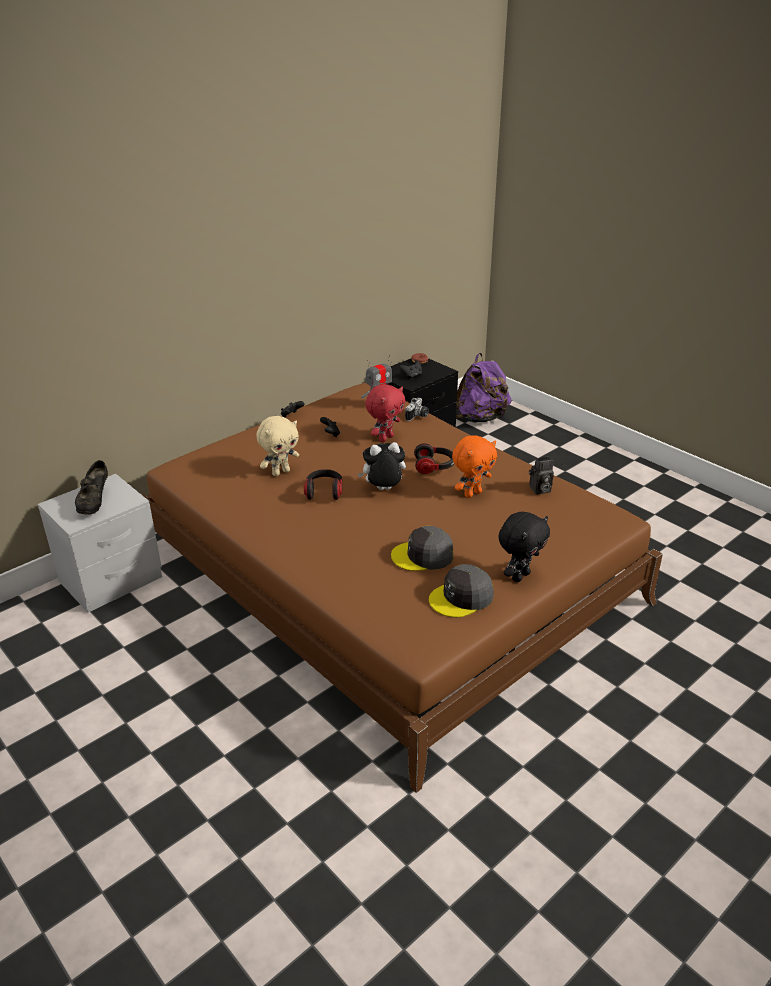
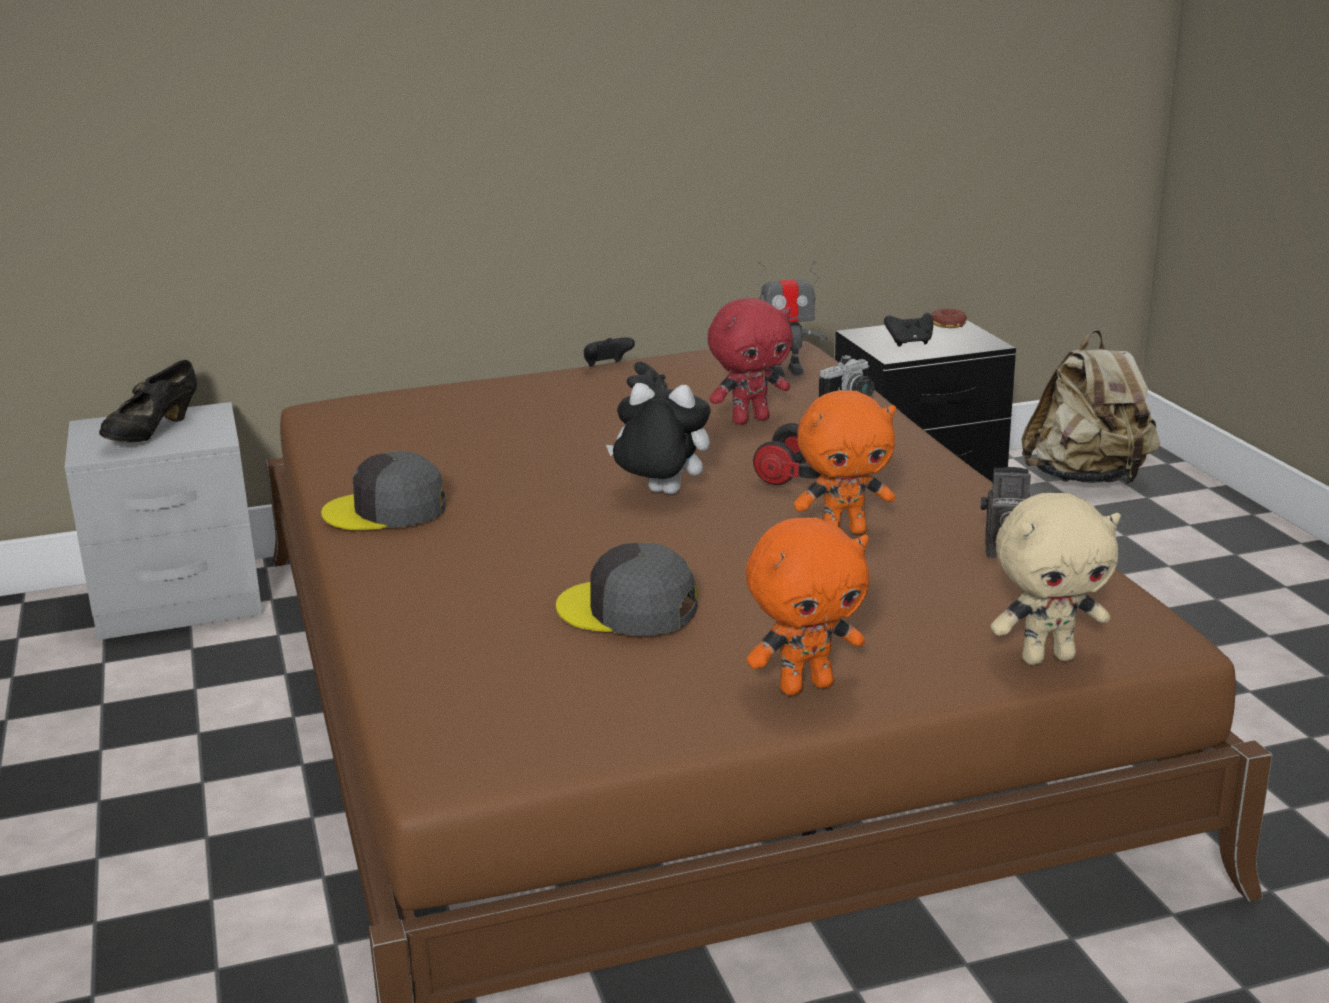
camera: 25 degrees right, 10 degrees down
(280, 472) = (500, 440): beige plush toy -> beige plush toy (1047, 657)
(324, 492) = (543, 478): headphones -> none
(461, 598) = (636, 695): grey cap -> grey cap (386, 510)
(480, 418) = (1088, 480): purple backpack -> beige backpack
(519, 576) = (806, 686): black plush toy -> orange plush toy

